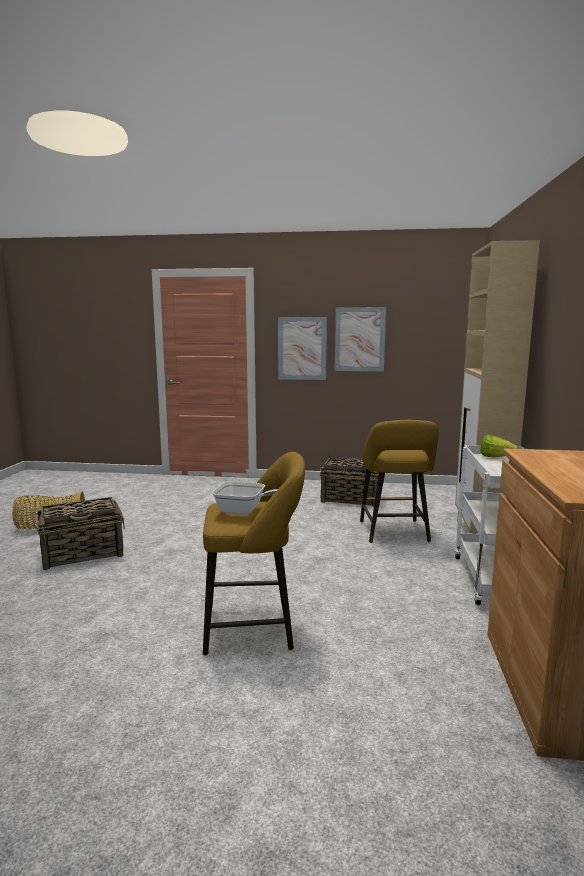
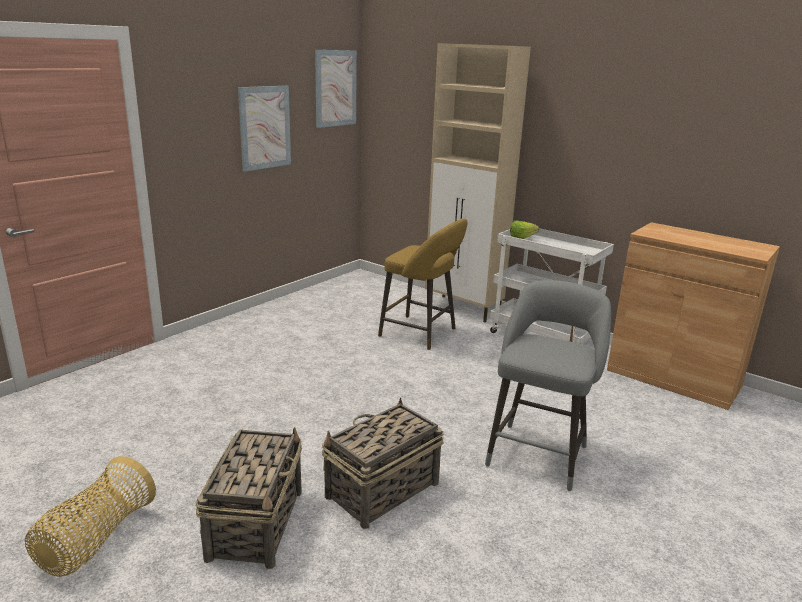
camera: 60 degrees left, 10 degrees up
(245, 511) = (554, 350): frying pan -> none
(255, 627) = (538, 452): yellow stool -> grey stool
(302, 348) = (204, 146): picture -> picture (335, 88)
(350, 499) = (317, 320): basket -> basket (381, 490)

